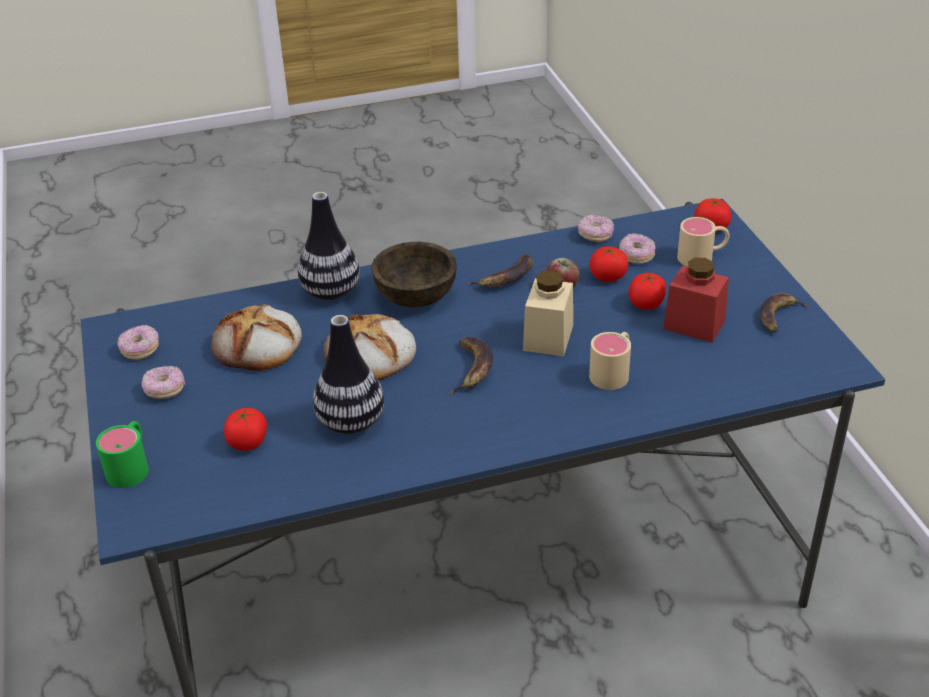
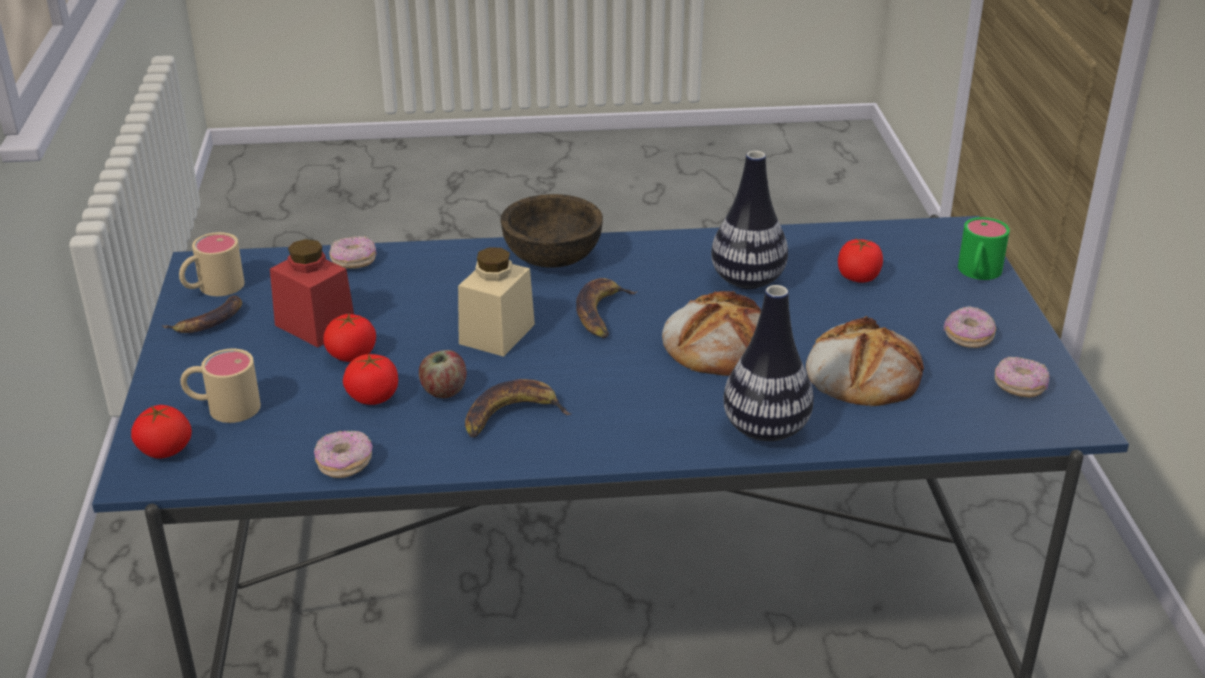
camera: 170 degrees left, 5 degrees down
(416, 297) = (646, 406): brown bowl -> brown bowl (552, 258)
(613, 372) = (445, 291): beige mug -> beige mug (212, 288)
(636, 256) = (311, 422): donut -> donut (354, 262)

